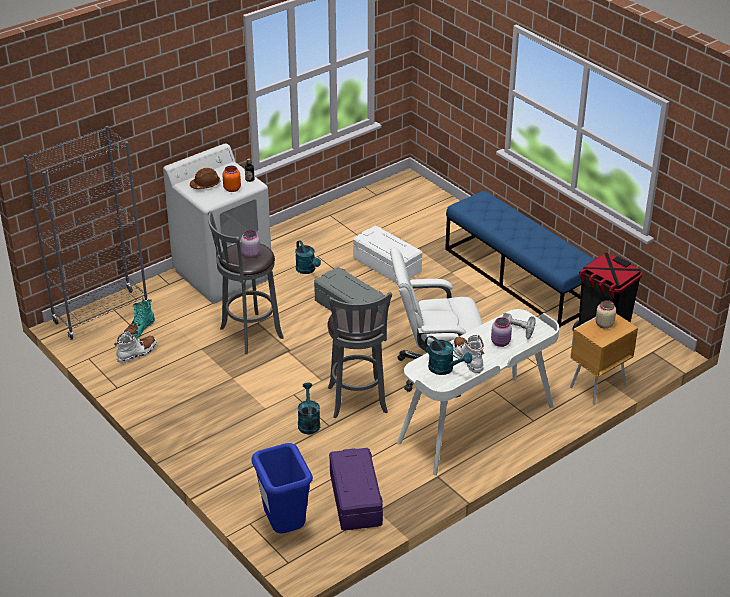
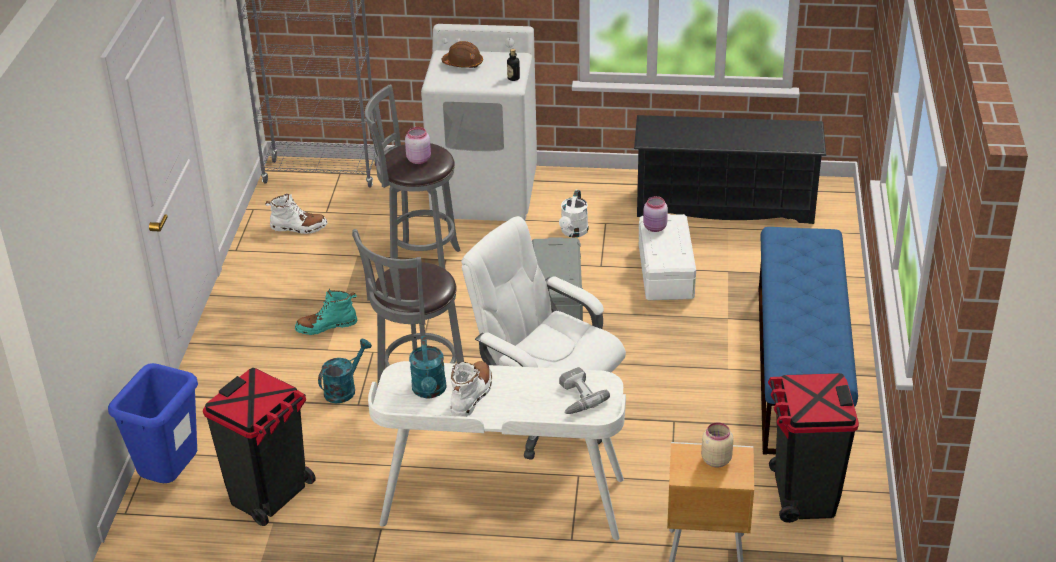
camera: 45 degrees right, 0 degrees up
(139, 330) = (331, 206): turquoise boot -> turquoise boot (326, 326)
(231, 189) = (480, 79): orange jar -> none
(307, 270) = (573, 232): turquoise watering can -> white watering can
(354, 499) = (270, 495): purple storage box -> black trash can
(365, 214) = (725, 204): none -> black shoe rack
(501, 343) = (534, 400): pink jar -> pink jar (655, 228)

